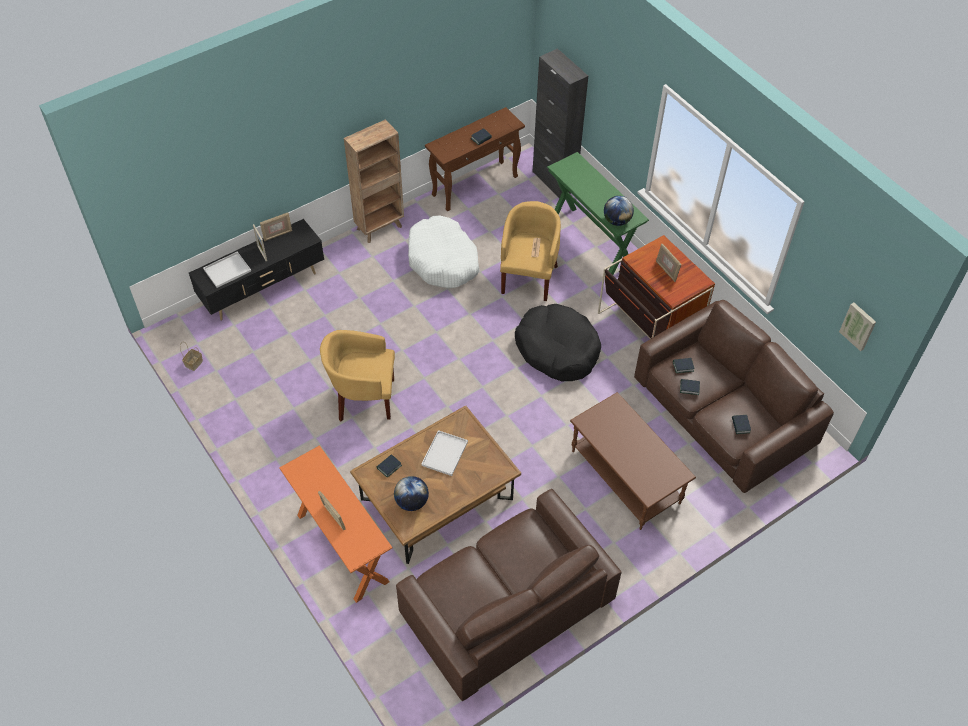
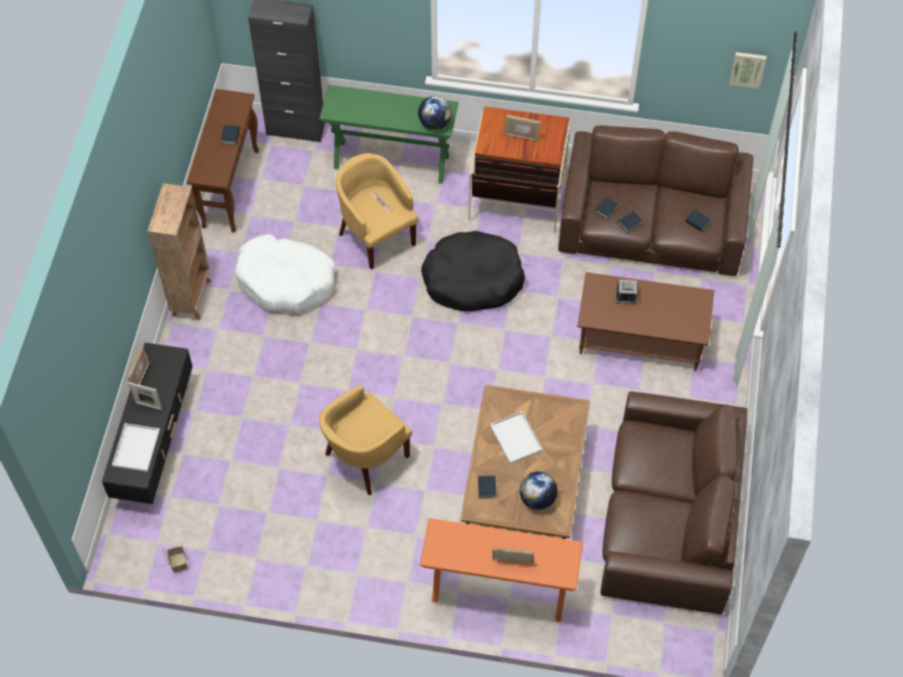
camera: 45 degrees left, 5 degrees up
(625, 429) = (626, 297): none -> alarm clock

